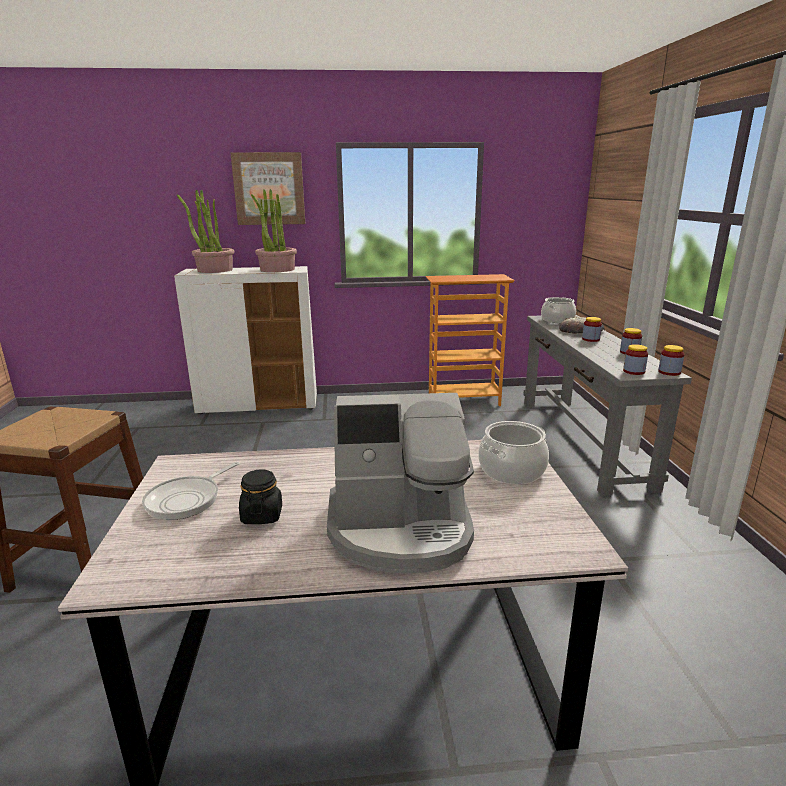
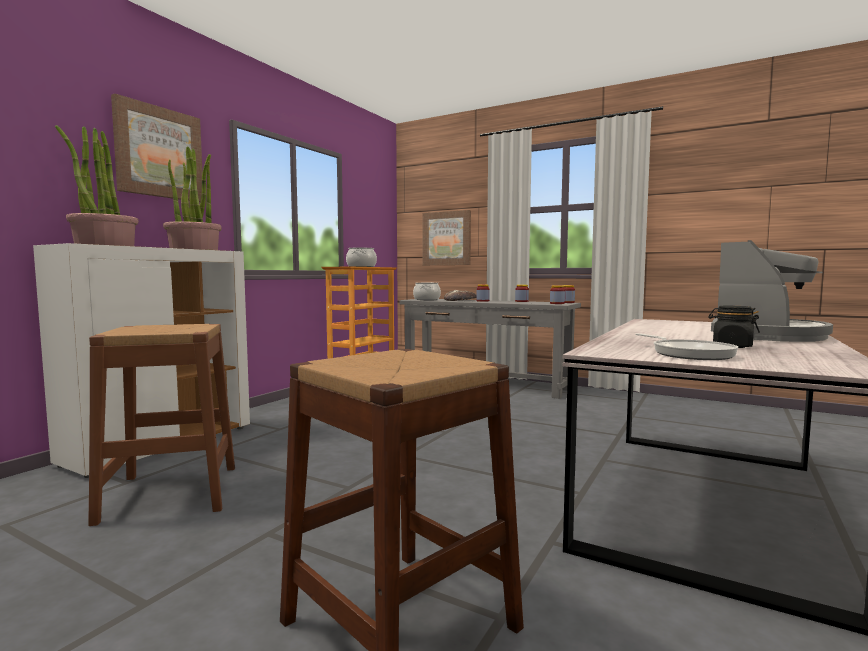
camera: 55 degrees left, 15 degrees down
(196, 441) = (171, 493): none -> brown stool
(511, 470) = (685, 323): cooking pot -> cooking pot (361, 267)
(616, 240) = (447, 238): none -> picture

